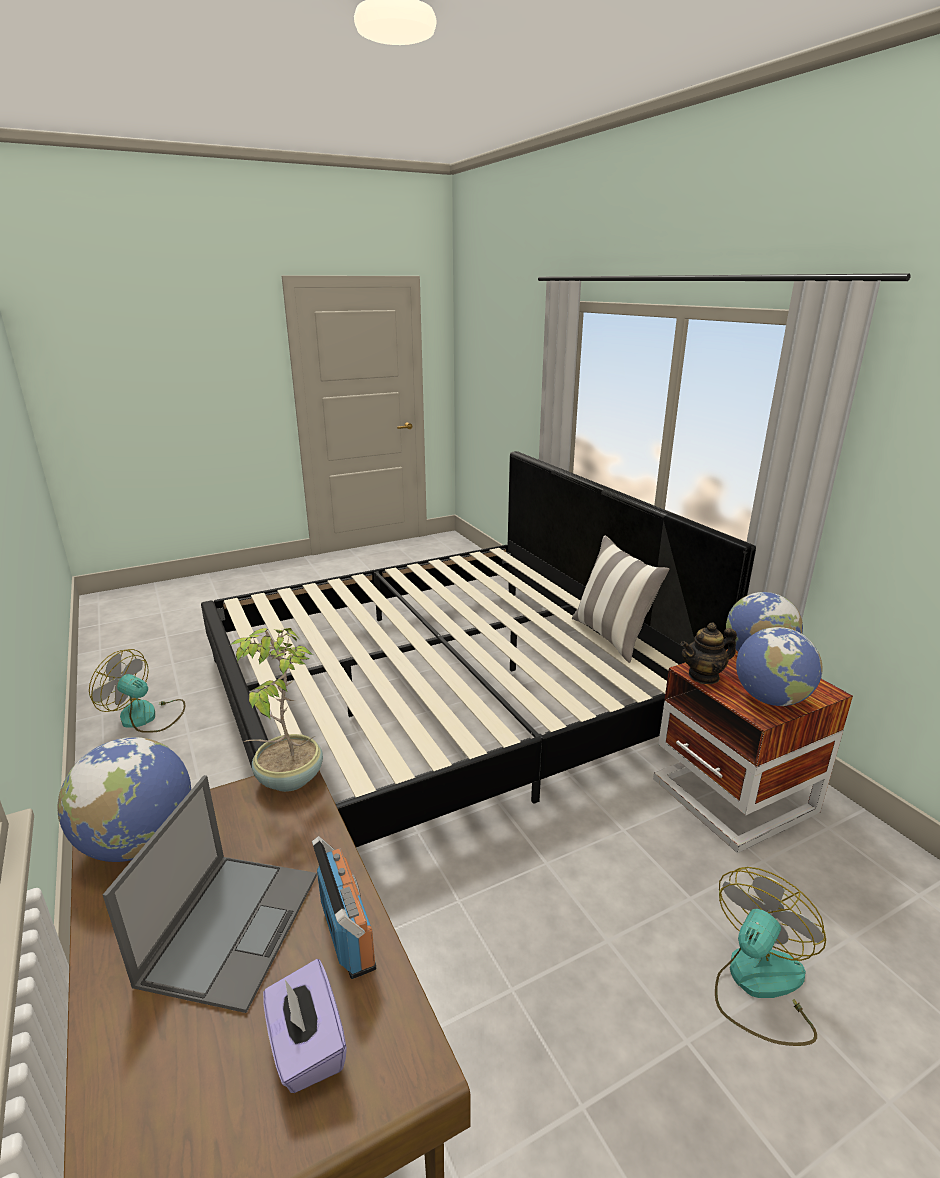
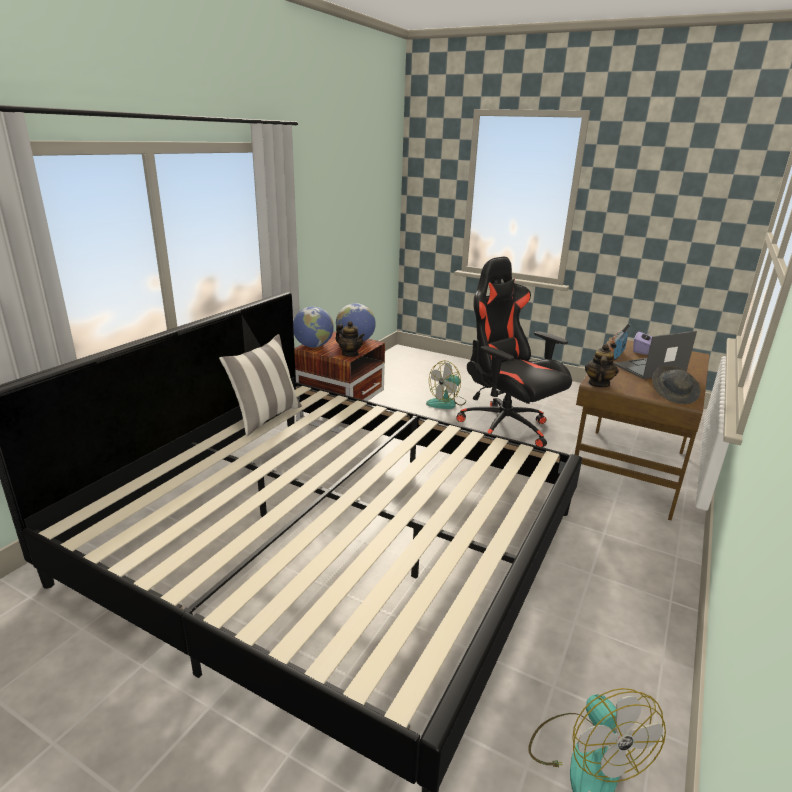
camera: 125 degrees left, 0 degrees up
(139, 842) = (673, 395): globe -> grey hat
(288, 779) = (598, 384): potted plant -> teapot
(565, 1017) = (509, 431): none -> black office chair
(758, 985) = (447, 403): fan -> fan turned 45 degrees counterclockwise

